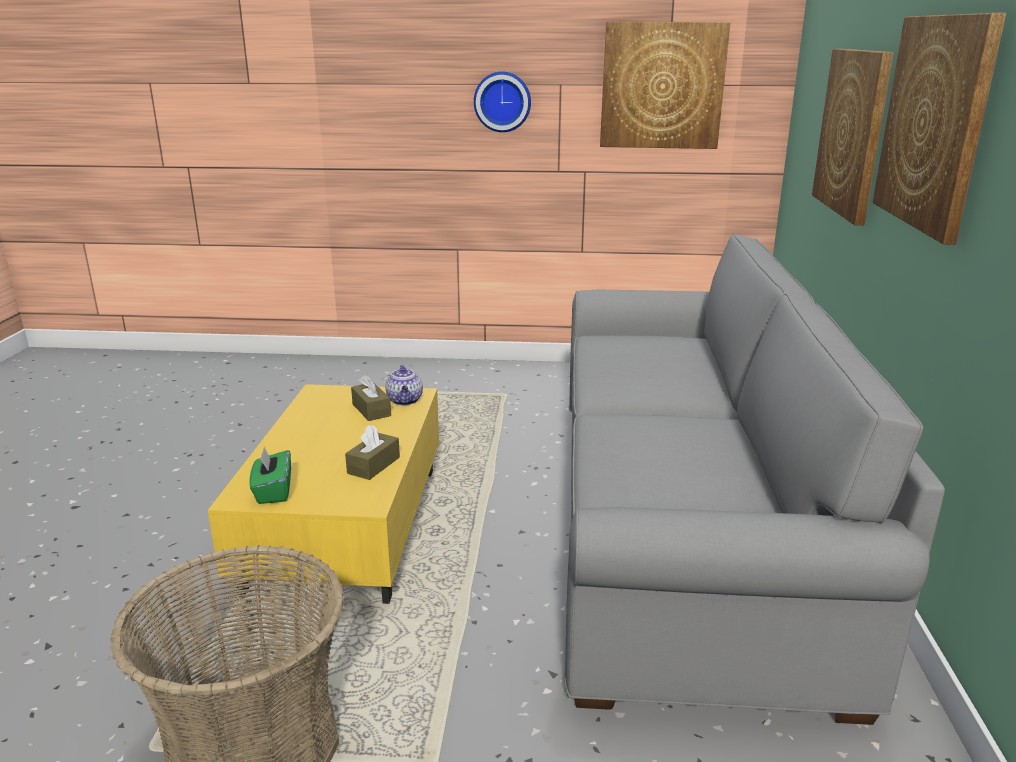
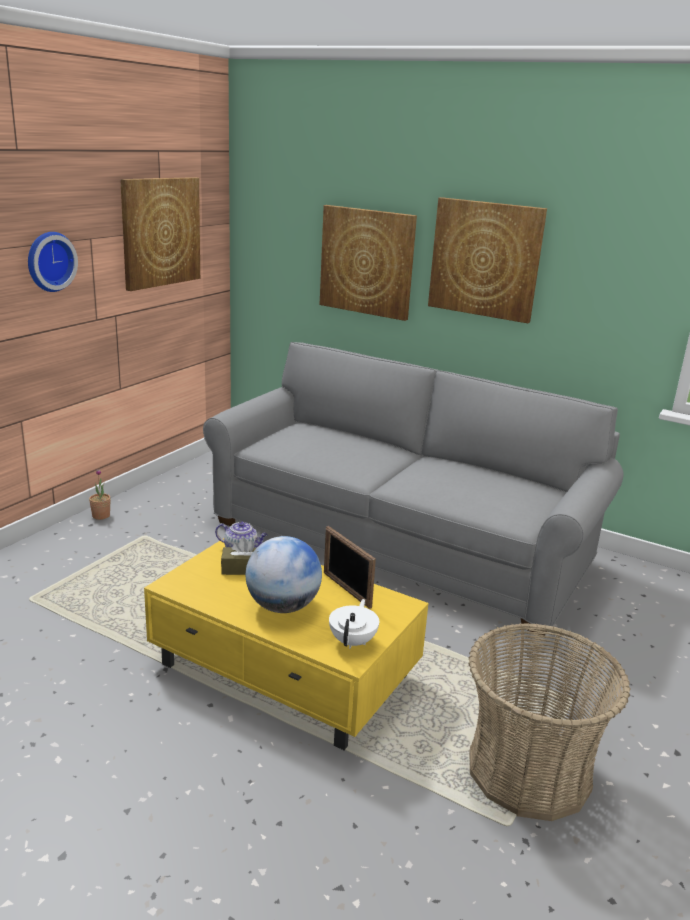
camera: 65 degrees left, 0 degrees up
(273, 491) = (353, 641): green tissue box -> white teapot
(315, 443) = (283, 606): none -> globe
(373, 465) = (346, 590): brown tissue box -> picture frame
(517, 369) = (101, 516): none -> potted plant

